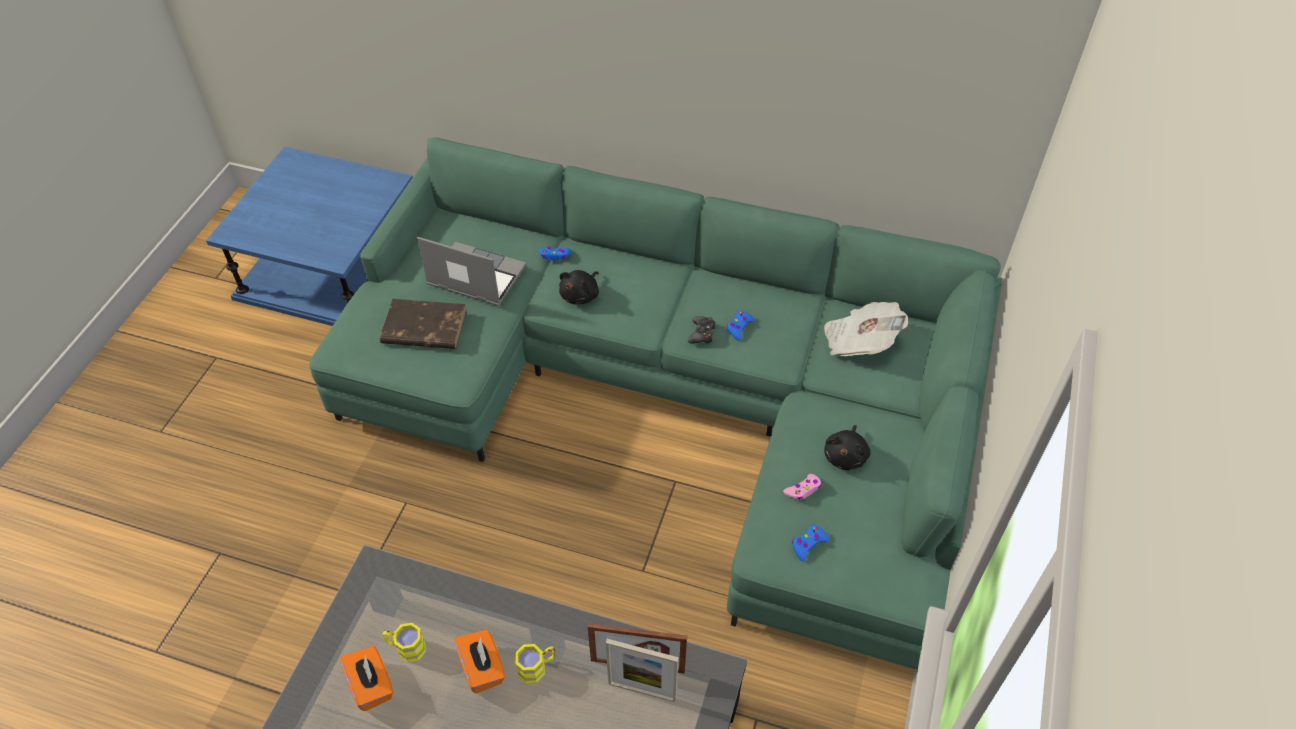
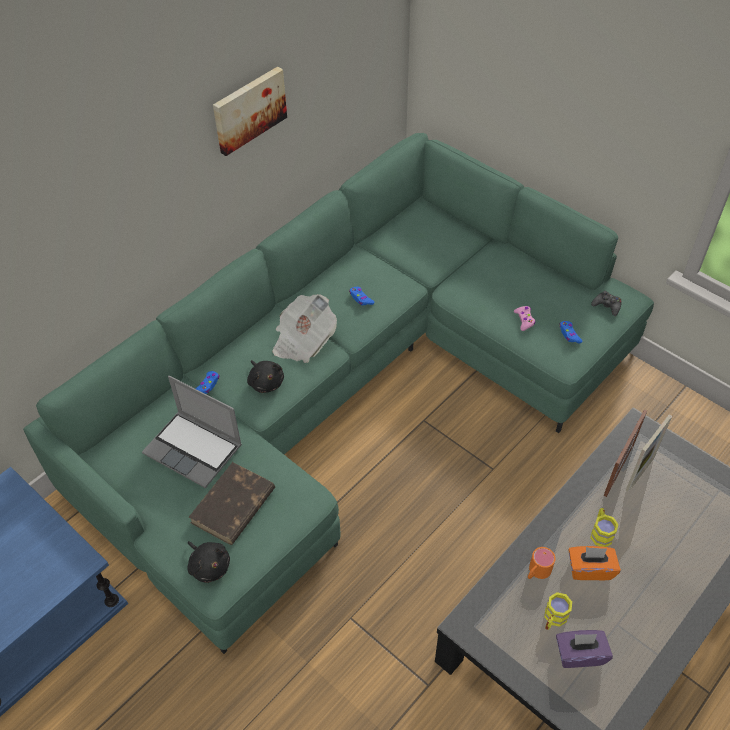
camera: 65 degrees left, 0 degrees up
(372, 685) = (579, 654): orange tissue box -> purple tissue box
(459, 615) = (536, 572): none -> orange mug
(475, 277) = (195, 449): laptop -> laptop turned 105 degrees counterclockwise
(702, 333) = (354, 322): black game controller -> black game controller (607, 306)
(758, 56) = (248, 109): none -> picture
(845, 456) = (506, 288): black plush toy -> black plush toy (209, 566)
(859, 342) = (412, 242): newspaper -> newspaper (303, 341)

